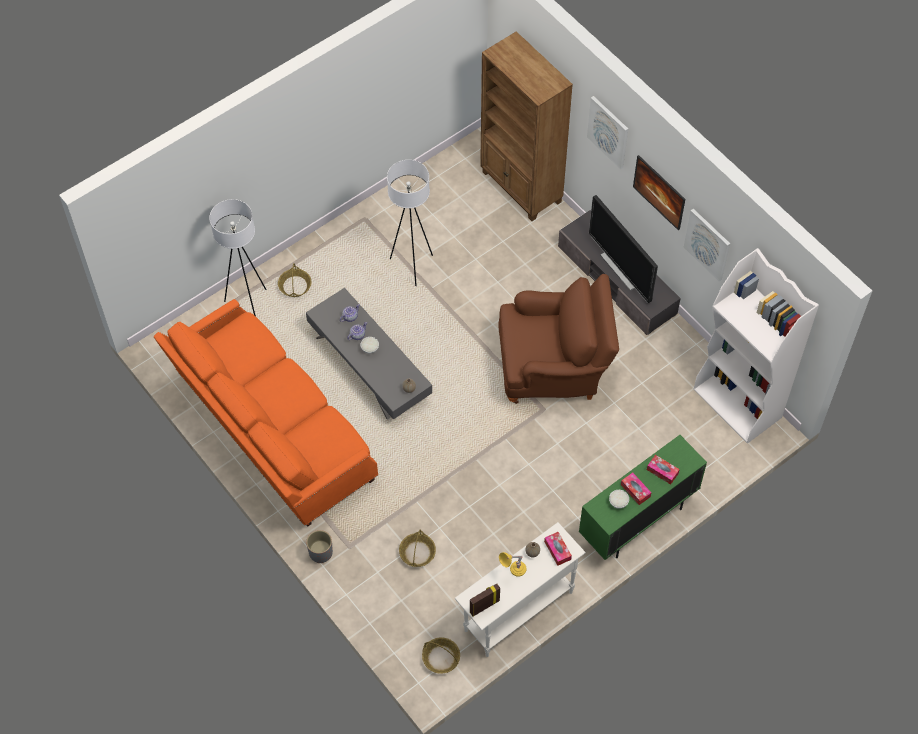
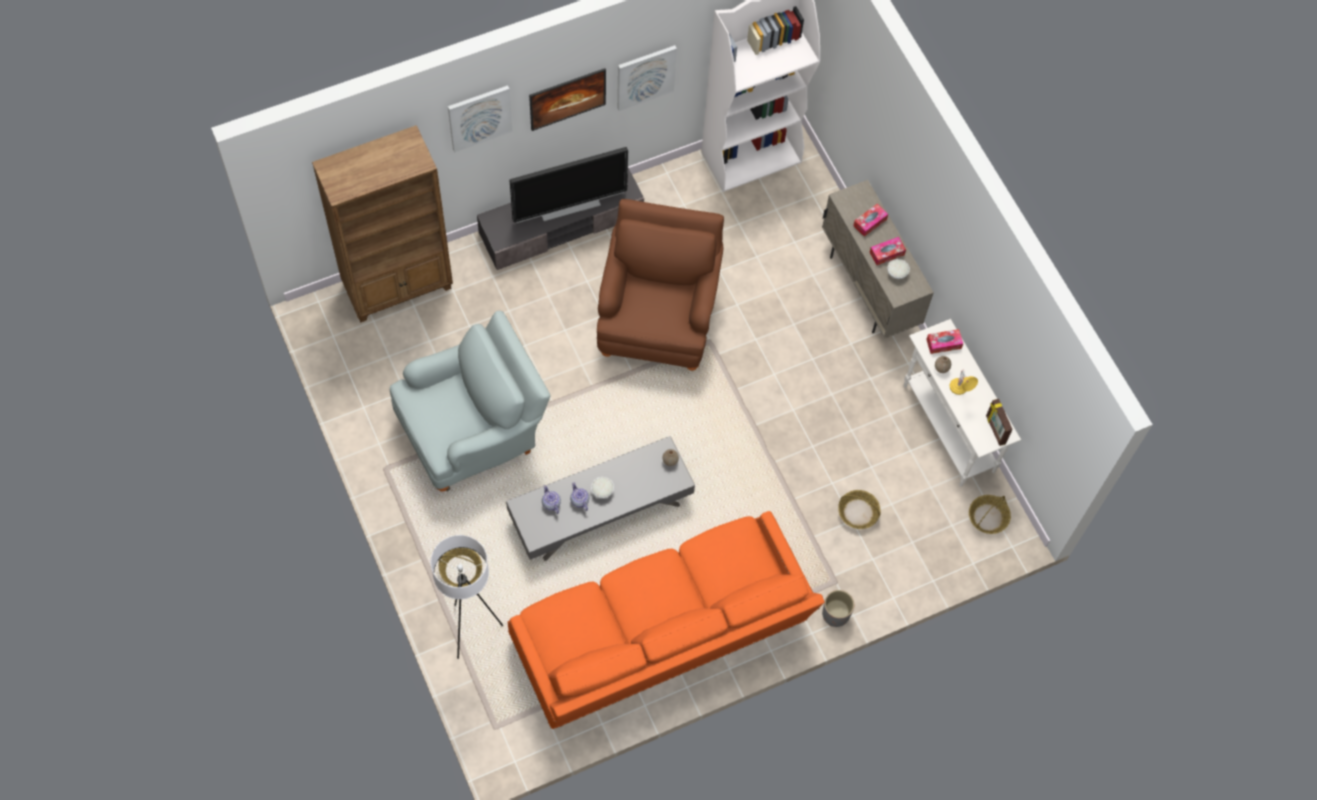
camera: 80 degrees left, 5 degrees up
(412, 266) = (473, 431): white floor lamp -> grey armchair
(637, 521) = (868, 288): green cabinet -> beige cabinet

